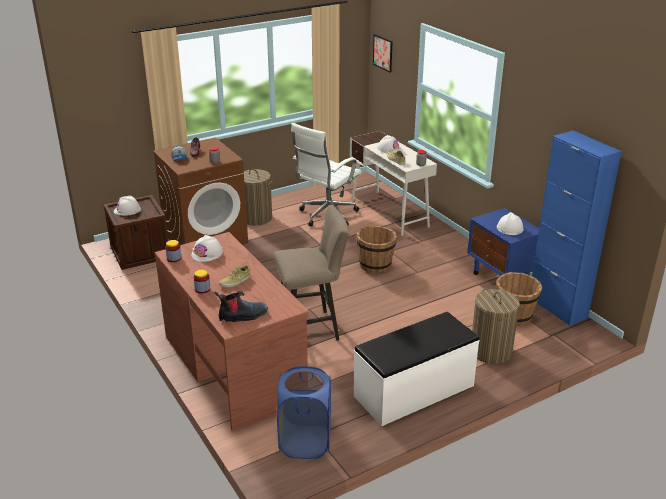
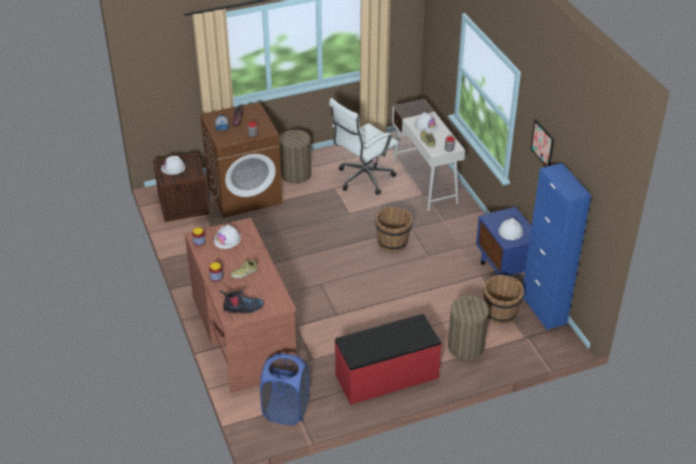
camera: 10 degrees right, 10 degrees up
(312, 328) = (318, 304): beige stool -> none
(383, 53) = (433, 23): picture -> picture (542, 144)
(414, 391) = (387, 377): white bench -> red bench

